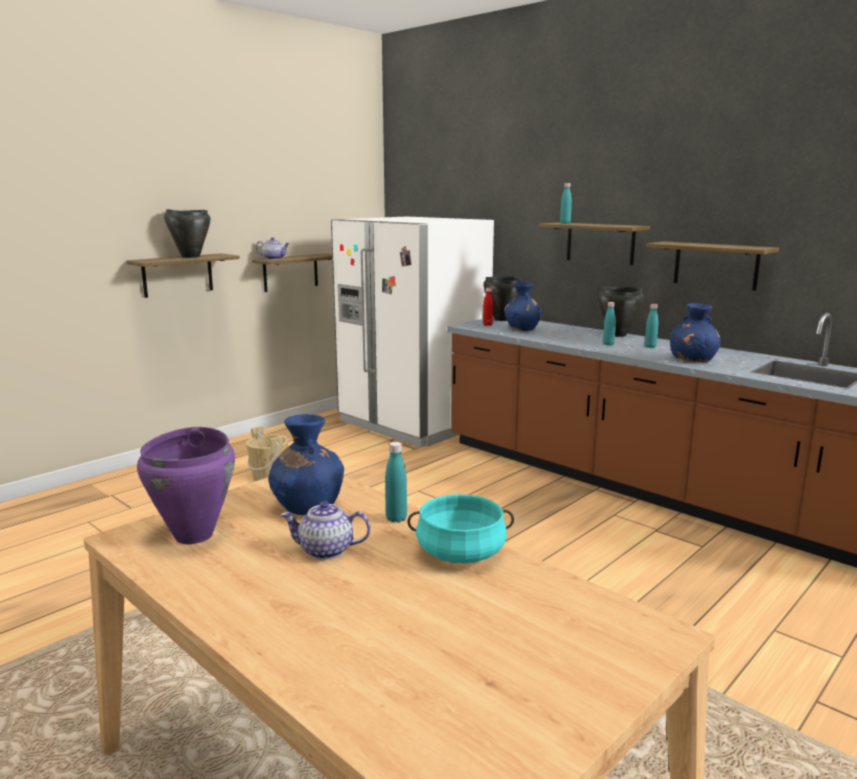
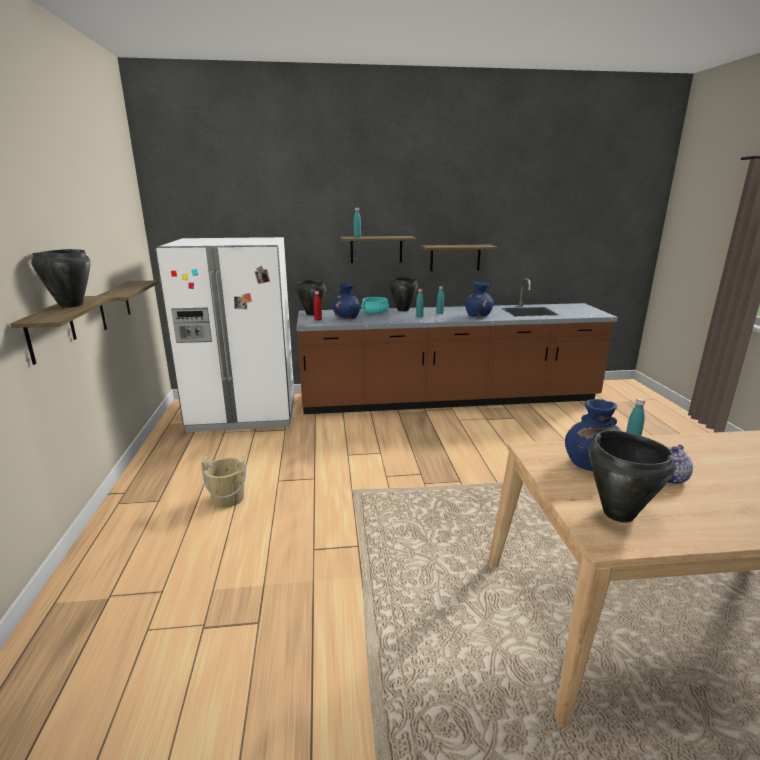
camera: 50 degrees left, 5 degrees up
(195, 535) = (618, 513): purple cooking pot -> black cooking pot
(273, 258) = (115, 293): teapot -> none
(461, 553) = (690, 446): turquoise cooking pot -> turquoise cooking pot (375, 313)

